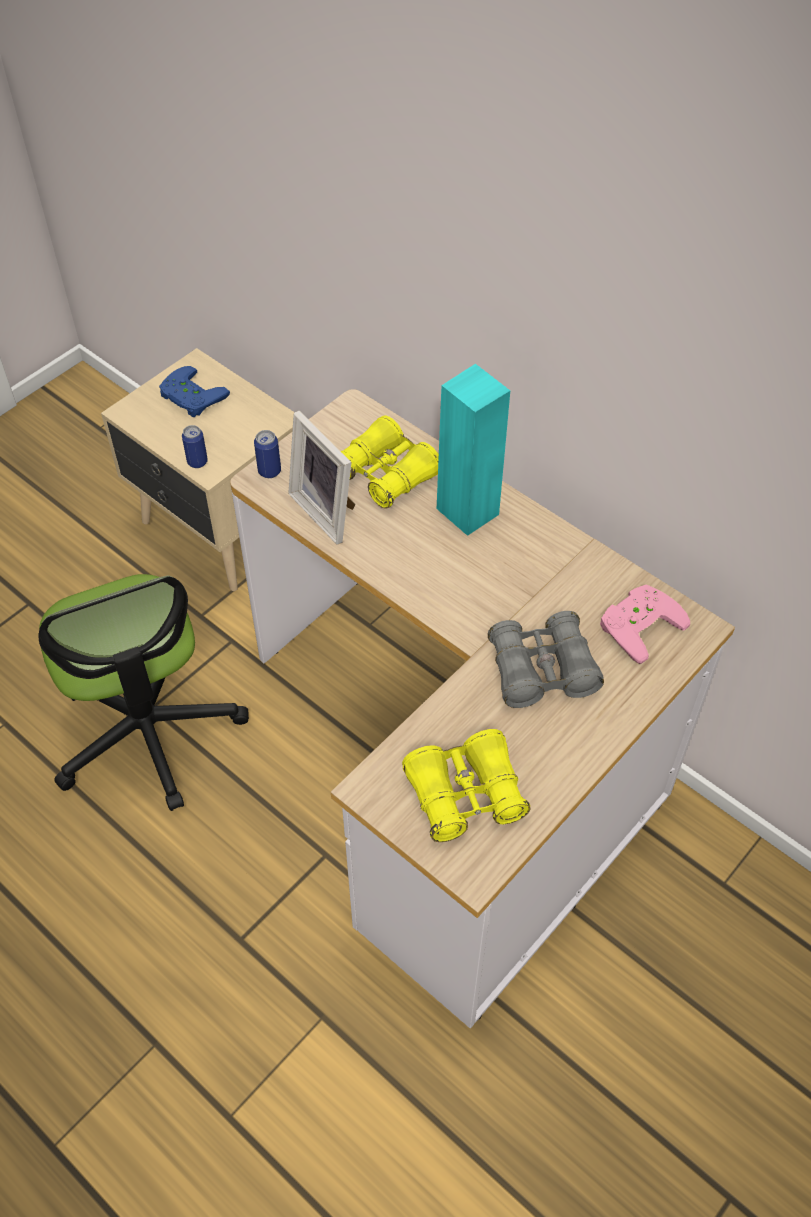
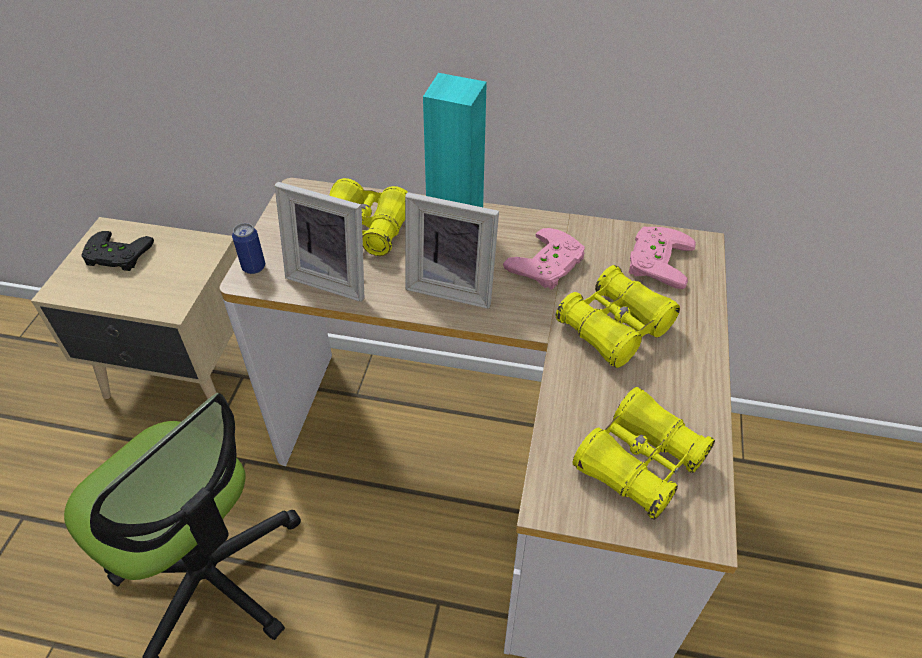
camera: 30 degrees left, 5 degrees down
(190, 397) = (116, 256): blue game controller -> black game controller
(197, 462) = (155, 305): can -> none
(426, 565) = (452, 286): none -> picture frame
(530, 584) = (549, 265): none -> pink game controller
(542, 670) = (614, 328): grey binoculars -> yellow binoculars

